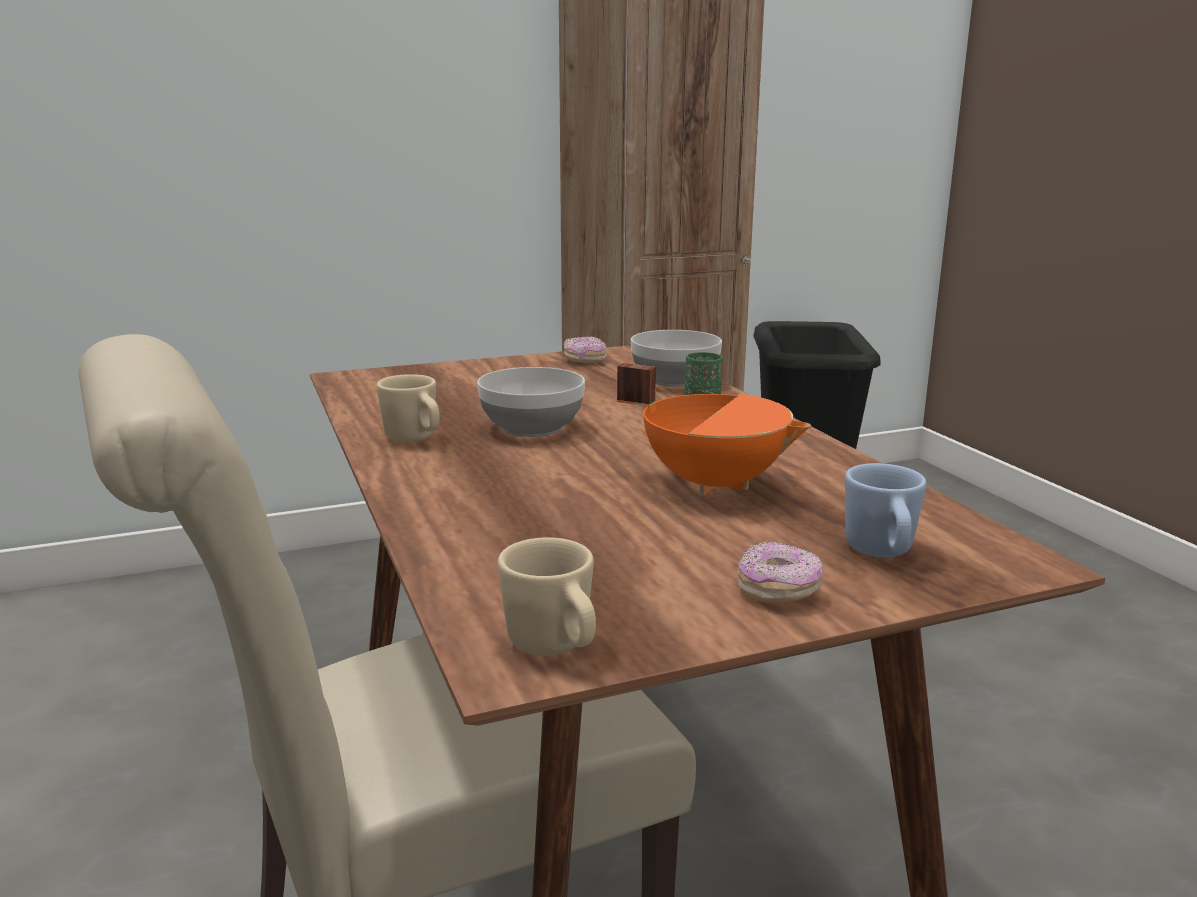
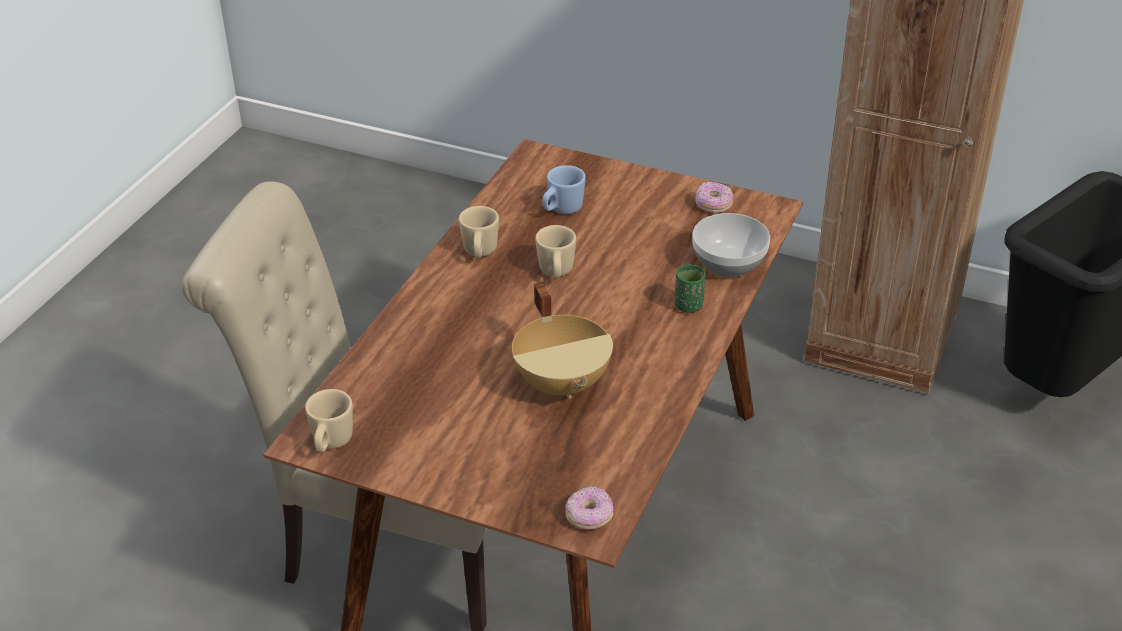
camera: 45 degrees right, 20 degrees up
(532, 427) = (556, 273): bowl -> beige mug
(714, 482) = (563, 382): orange cooking pot -> beige cooking pot
(778, 591) = (457, 472): donut -> donut (589, 517)
(882, 554) = (543, 482): blue mug -> blue mug (561, 210)

